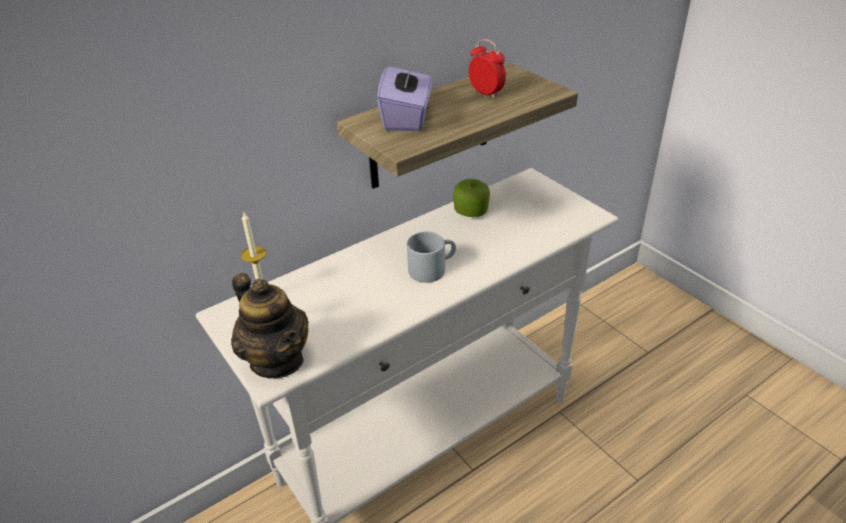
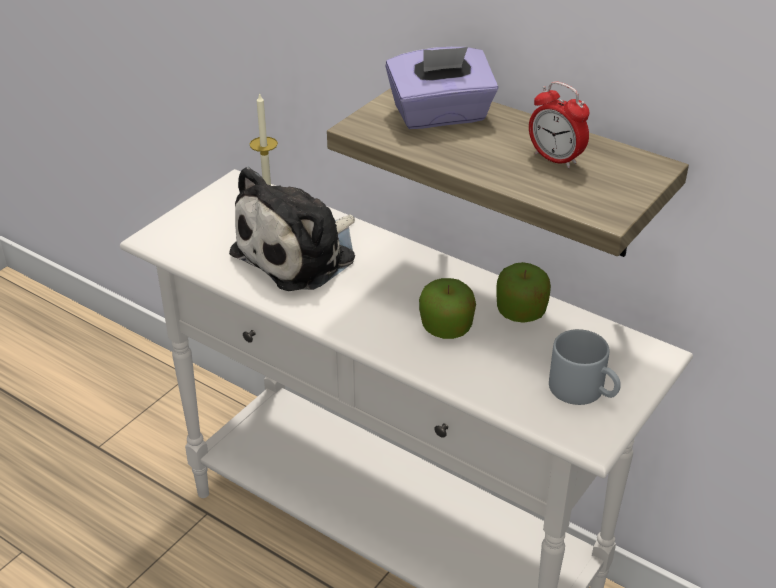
camera: 70 degrees right, 0 degrees up
(277, 360) = (179, 235): teapot -> none
(352, 293) = (300, 254): none -> plush toy
(432, 268) = (374, 303): grey mug -> grey mug (584, 390)
(473, 243) = (446, 328): none -> apple
(486, 93) = (555, 159): alarm clock -> alarm clock turned 105 degrees clockwise

